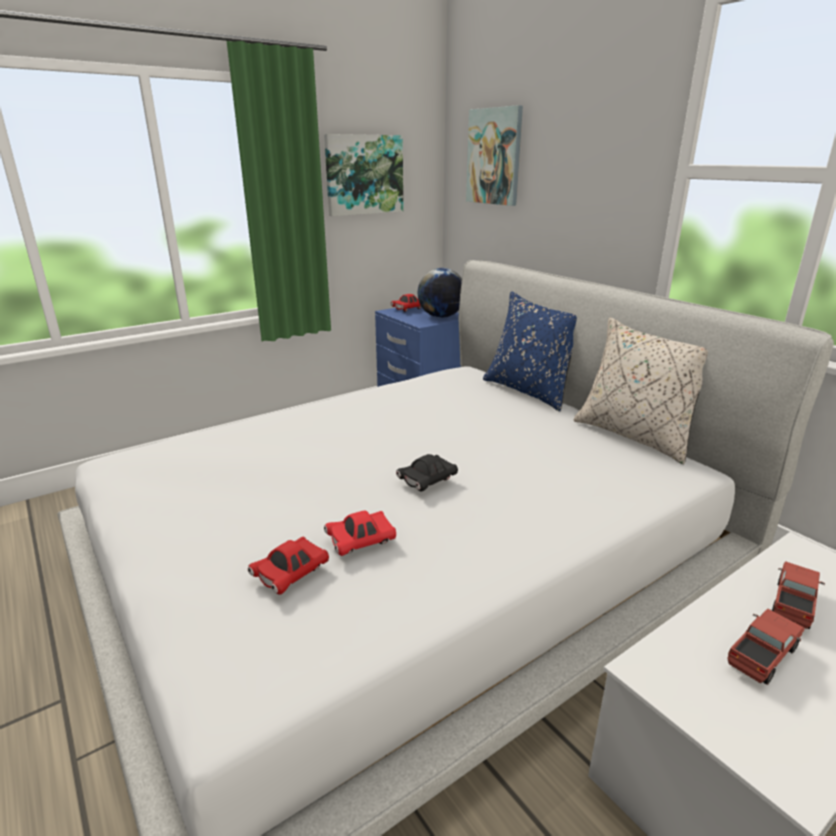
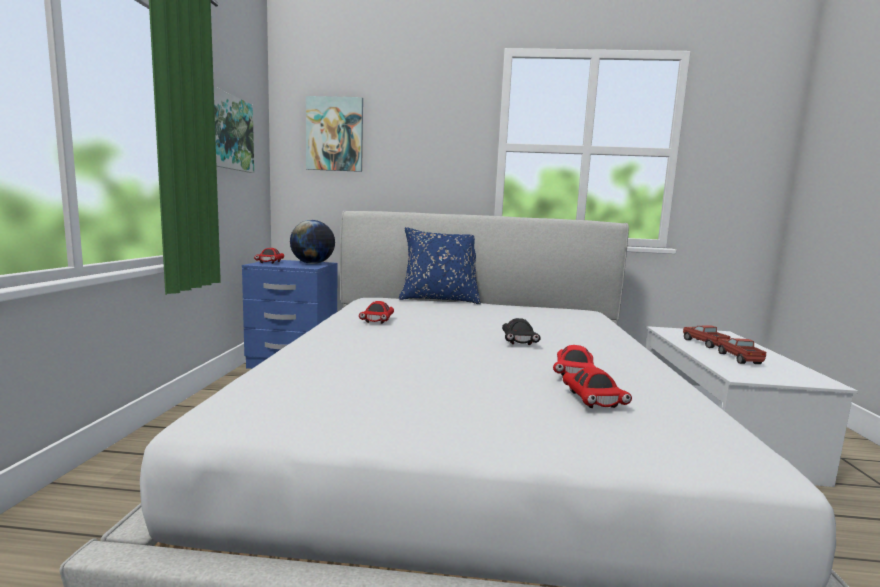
camera: 50 degrees left, 15 degrees down
(386, 406) = (377, 320): none -> red toy car
(635, 436) = (536, 305): beige pillow -> none

